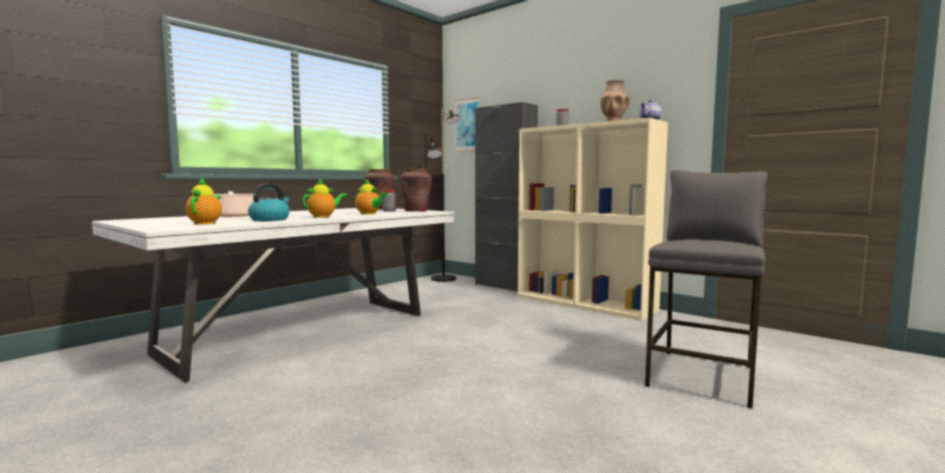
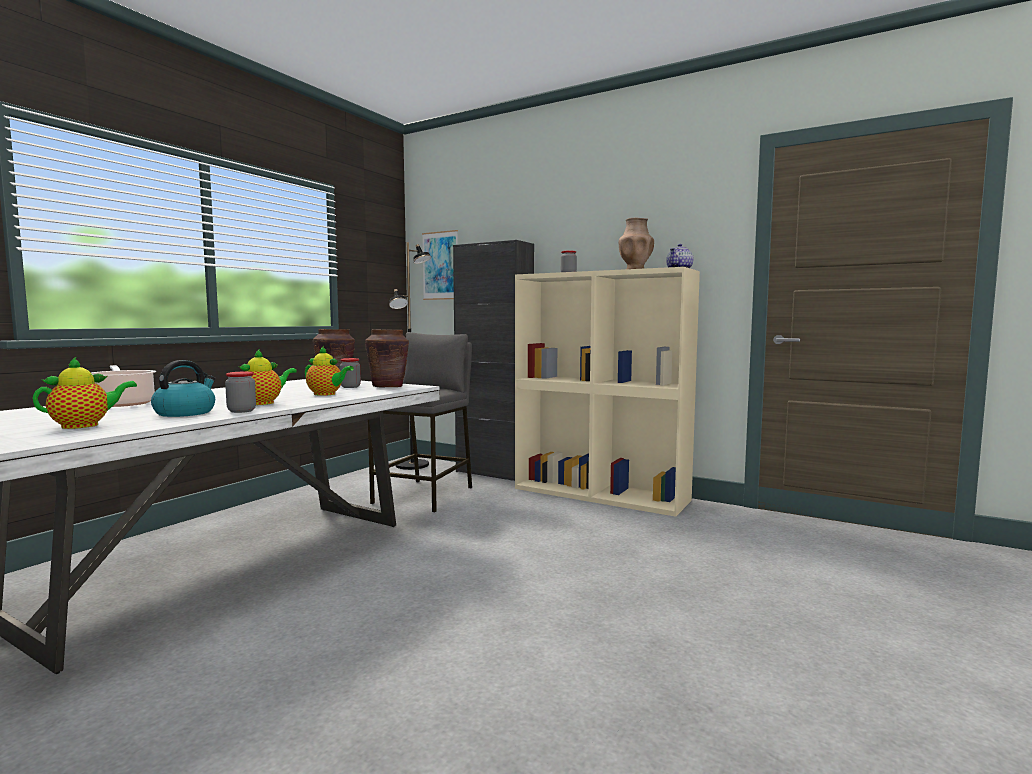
camera: 10 degrees left, 0 degrees up
(206, 223) = (85, 425): teapot -> teapot turned 60 degrees clockwise
(306, 219) = (241, 411): none -> jar
(703, 376) = (775, 596): grey stool -> grey stool (425, 495)

